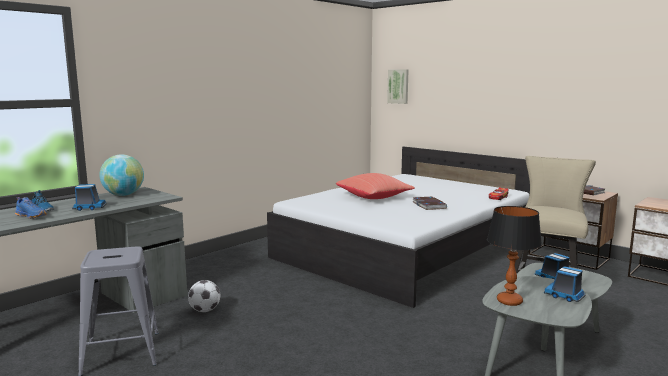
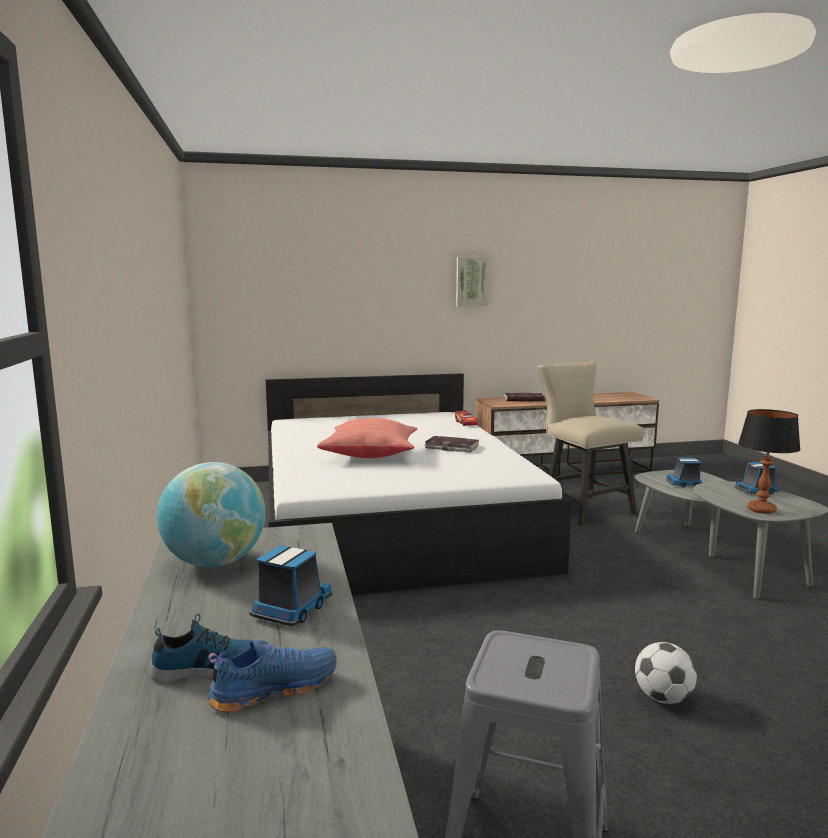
camera: 55 degrees left, 0 degrees up
(205, 310) = (423, 718): football -> football (663, 698)
(398, 86) = (246, 289): picture -> picture (472, 281)

